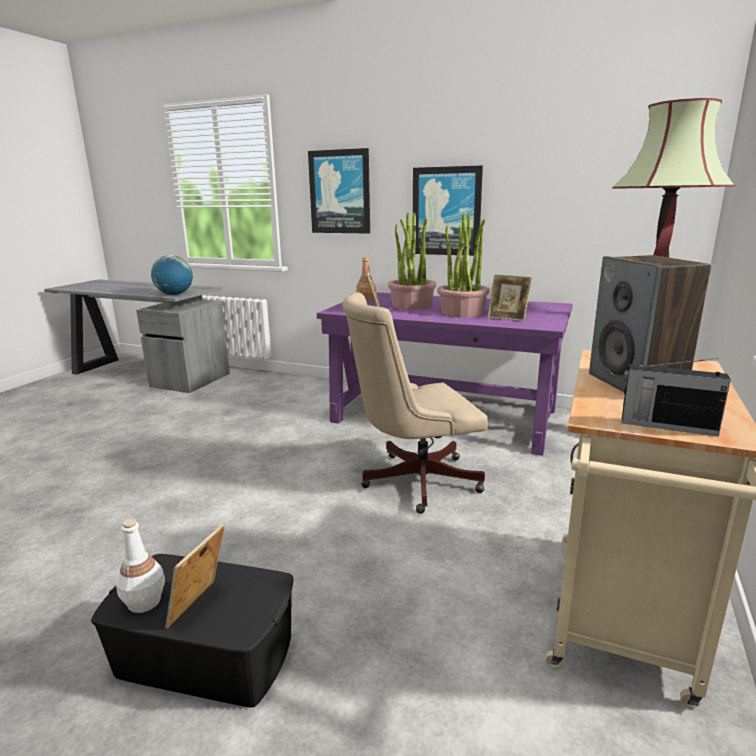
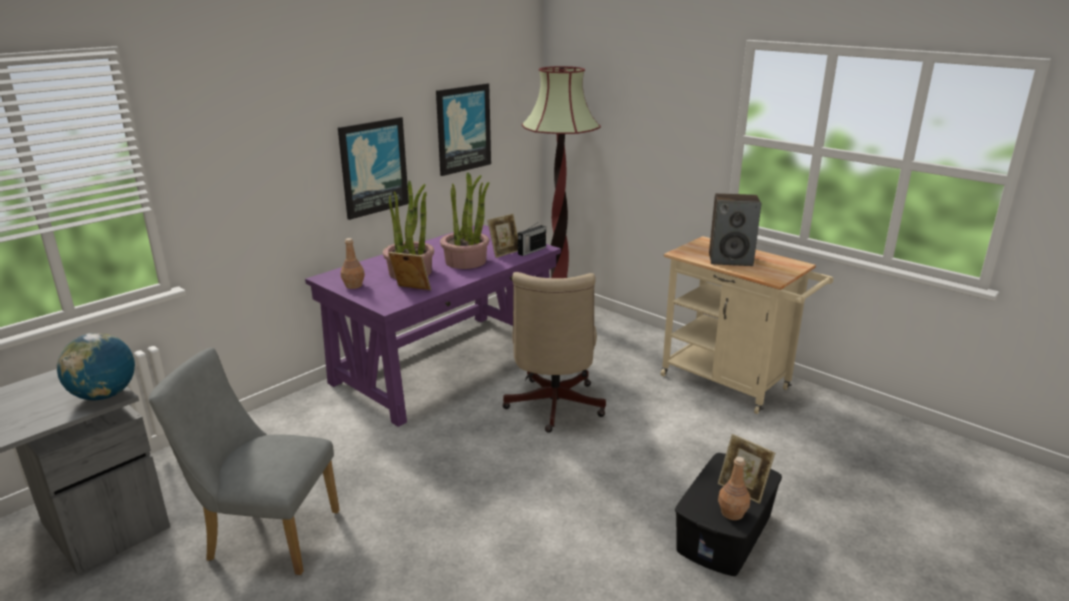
camera: 70 degrees left, 5 degrees up
(144, 602) = (732, 513): white bottle -> brown bottle
(183, 416) = (265, 535): none -> grey chair
(340, 192) = (251, 168): picture -> picture (463, 129)
(666, 425) = (786, 271): radio -> radio (531, 251)

